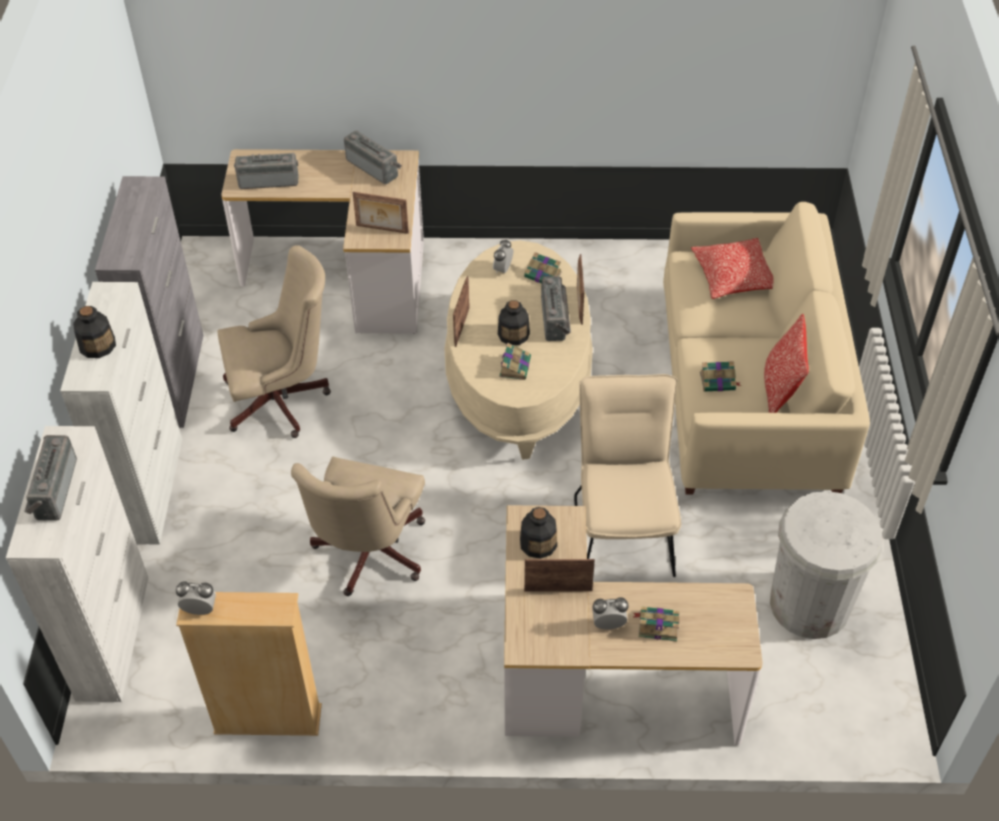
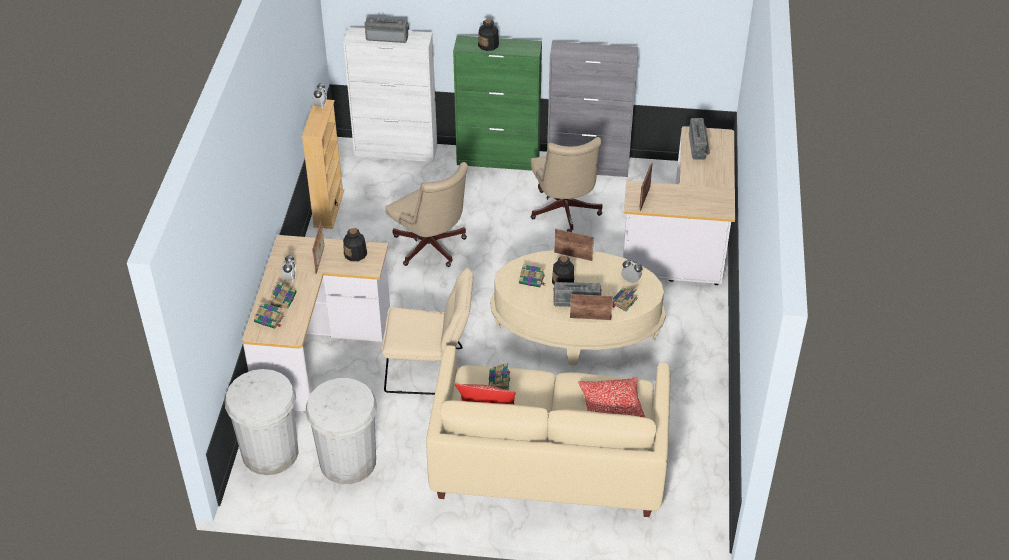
camera: 95 degrees right, 5 degrees down
(151, 489) = (498, 160): white cabinet -> green cabinet
(367, 556) = (431, 249): beige office chair -> beige office chair turned 150 degrees counterclockwise
(374, 167) = (714, 196): radio -> none
(707, 636) = (270, 319): none -> book
(821, 706) = (270, 452): none -> white trash can

